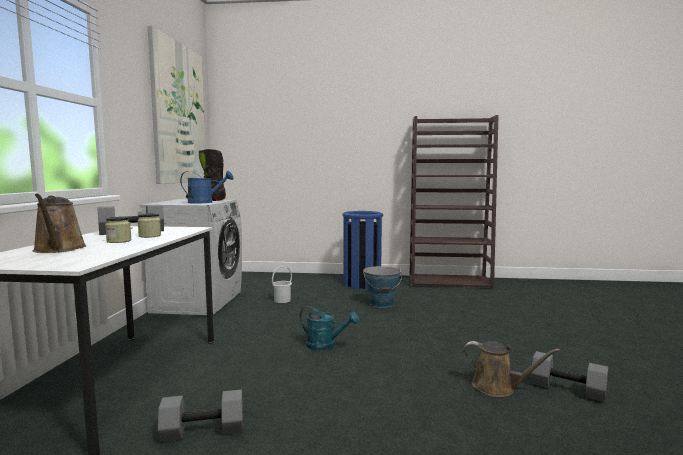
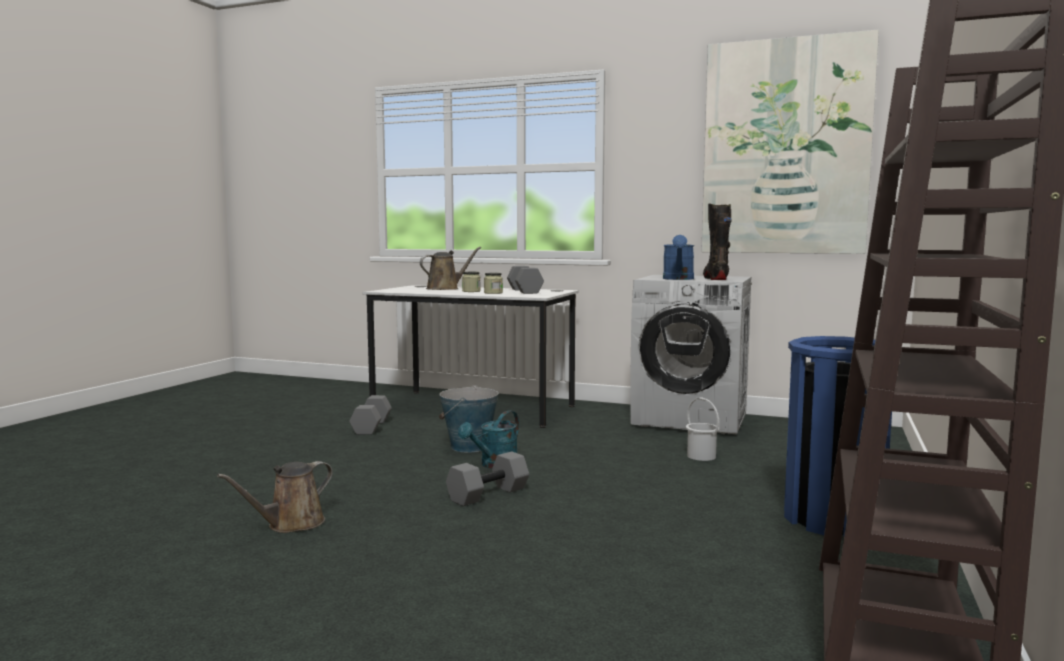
camera: 105 degrees right, 0 degrees up
(59, 249) = (445, 288): brown watering can -> brown watering can turned 150 degrees clockwise
(381, 304) = (667, 515): bucket -> bucket (469, 447)
(568, 389) = (228, 563): grey dumbbell -> grey dumbbell (488, 495)

